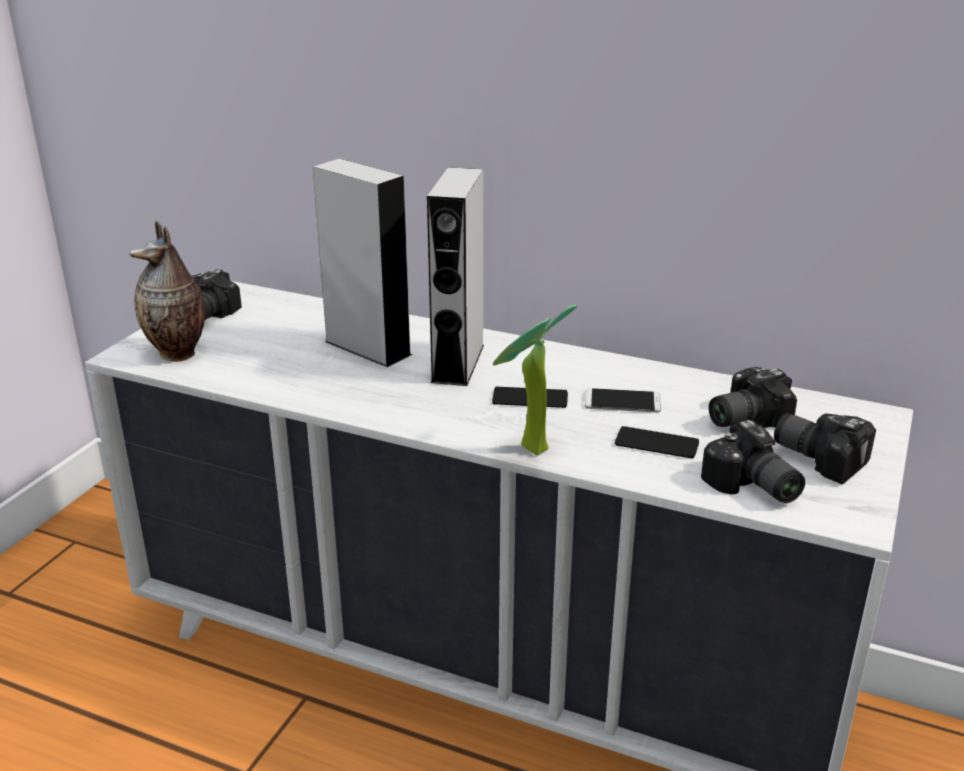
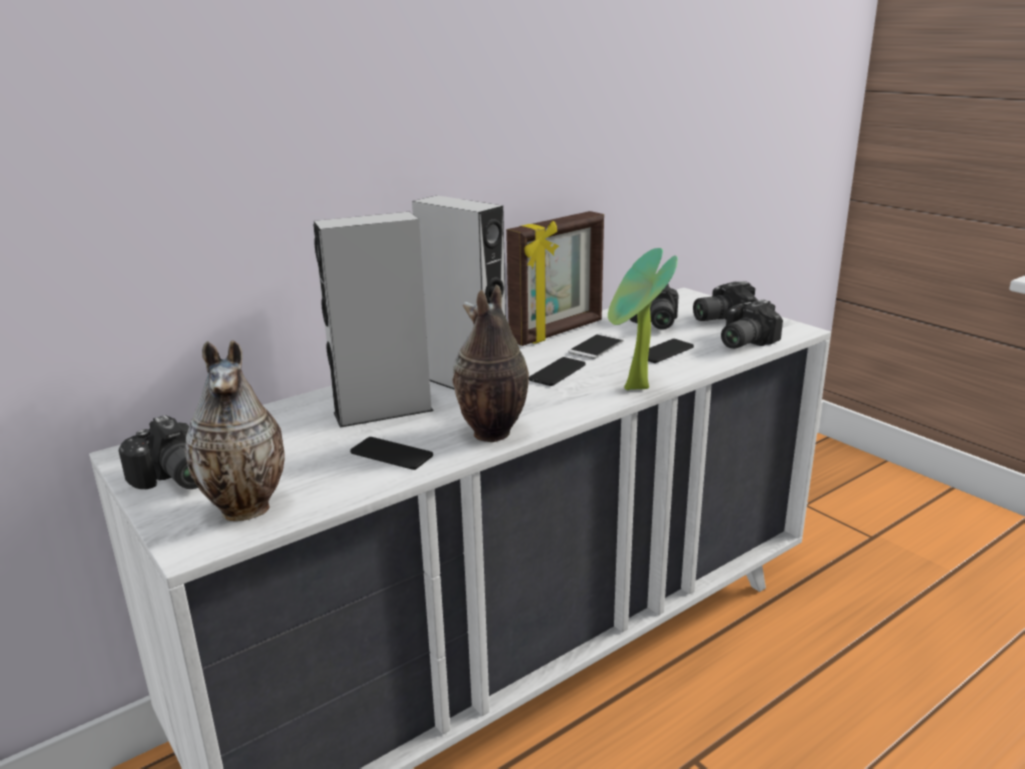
camera: 60 degrees left, 5 degrees down
(293, 375) = (391, 454): none -> phone
(362, 404) = (491, 434): none -> vase
(640, 371) = (558, 332): none -> picture frame
(751, 487) = (741, 342): camera -> camera turned 135 degrees clockwise

